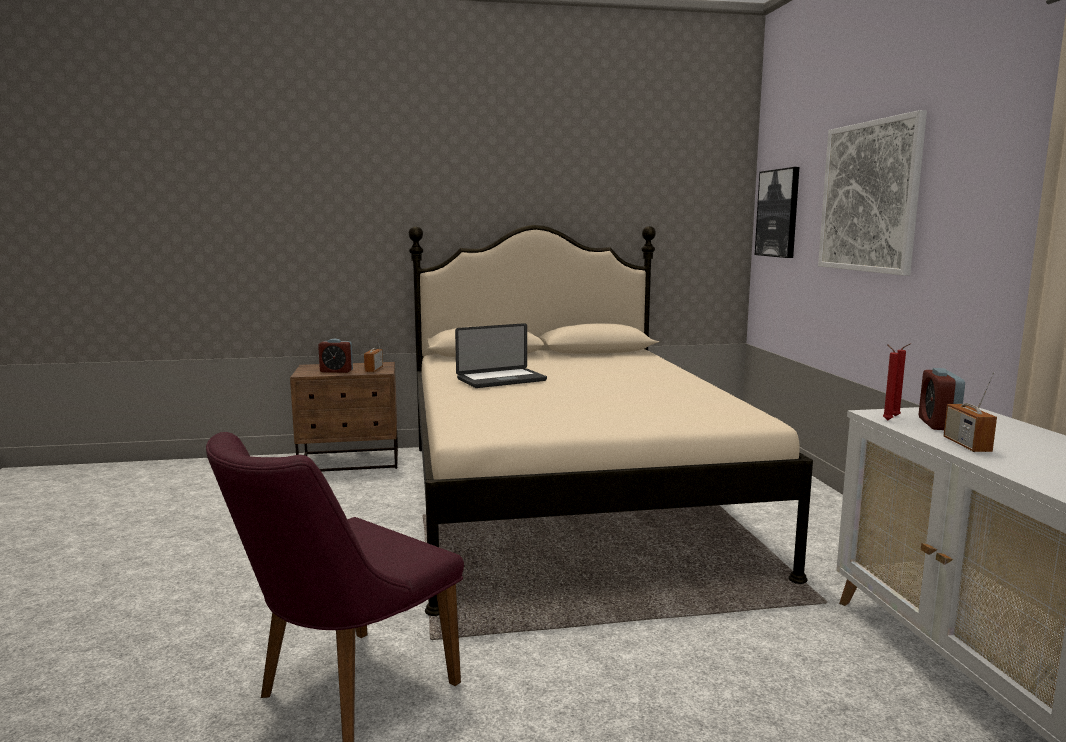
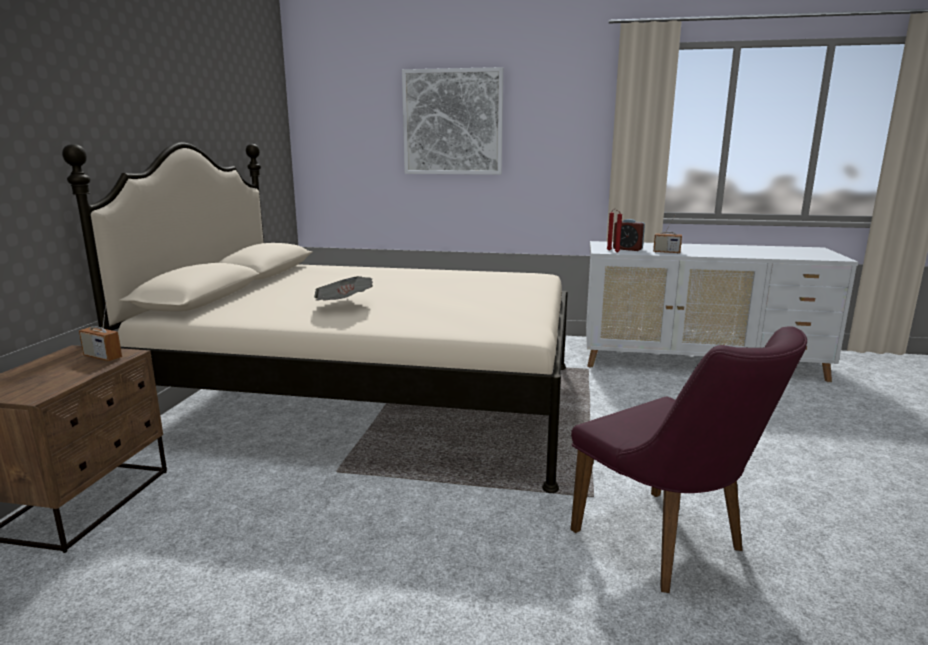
camera: 70 degrees left, 5 degrees up
(336, 371) = (62, 376): alarm clock -> none
(501, 380) = (344, 306): laptop -> newspaper
(778, 213) = (333, 132): picture -> none

